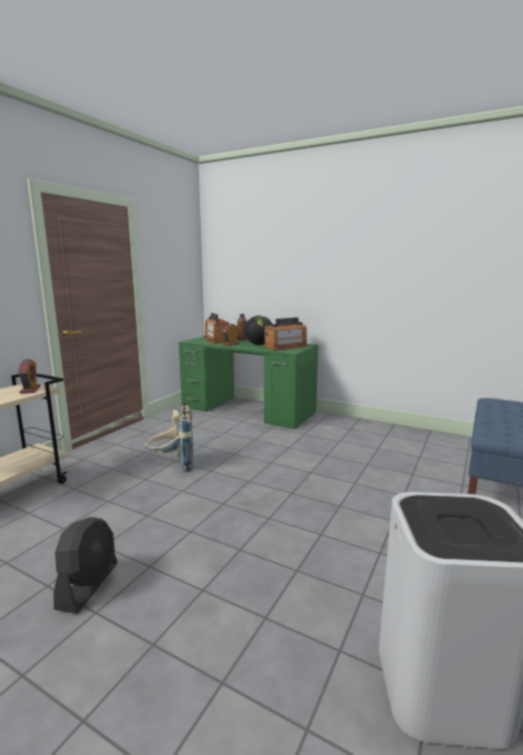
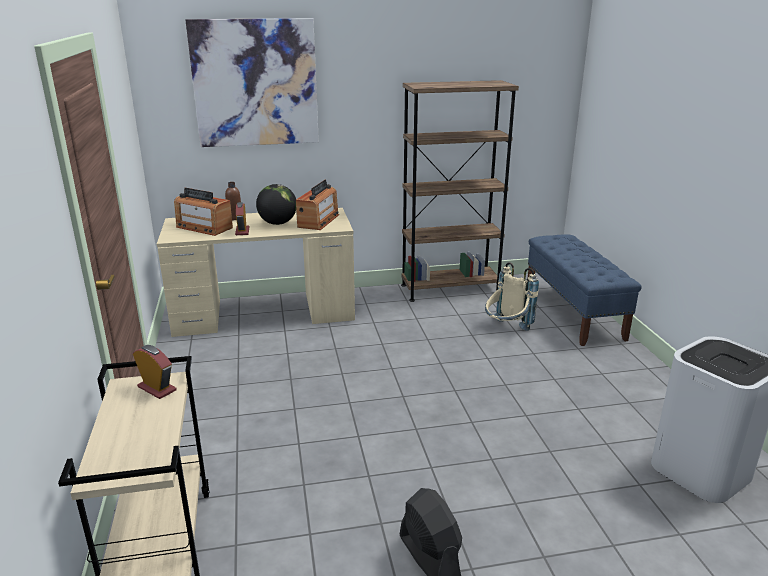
camera: 40 degrees left, 10 degrees up
(172, 465) = (300, 415): beige backpack -> beige backpack (506, 330)
(247, 409) = (265, 312): green desk -> beige desk
(268, 247) = (255, 83): none -> picture
(398, 431) = (450, 289): none -> brown bookcase

